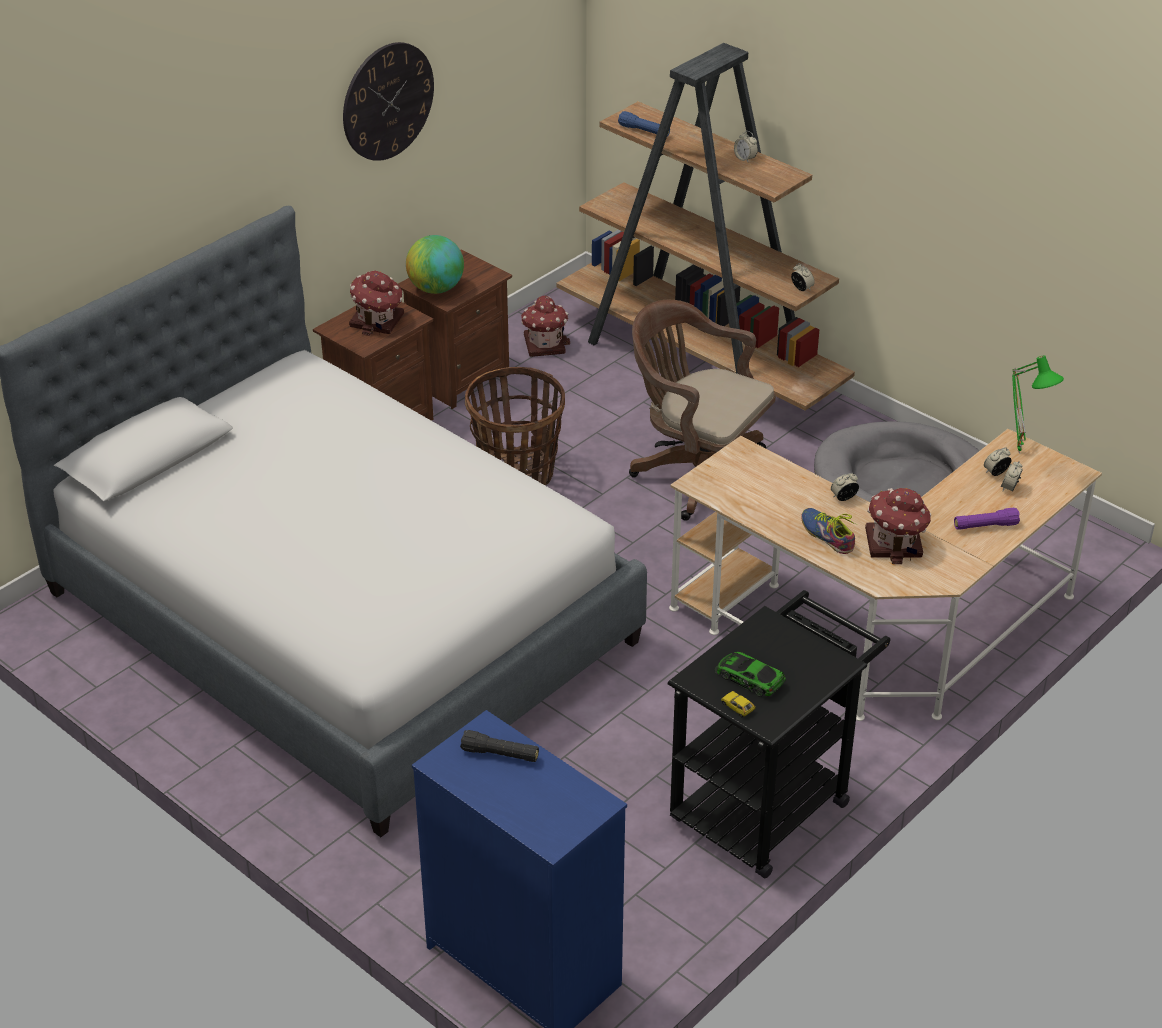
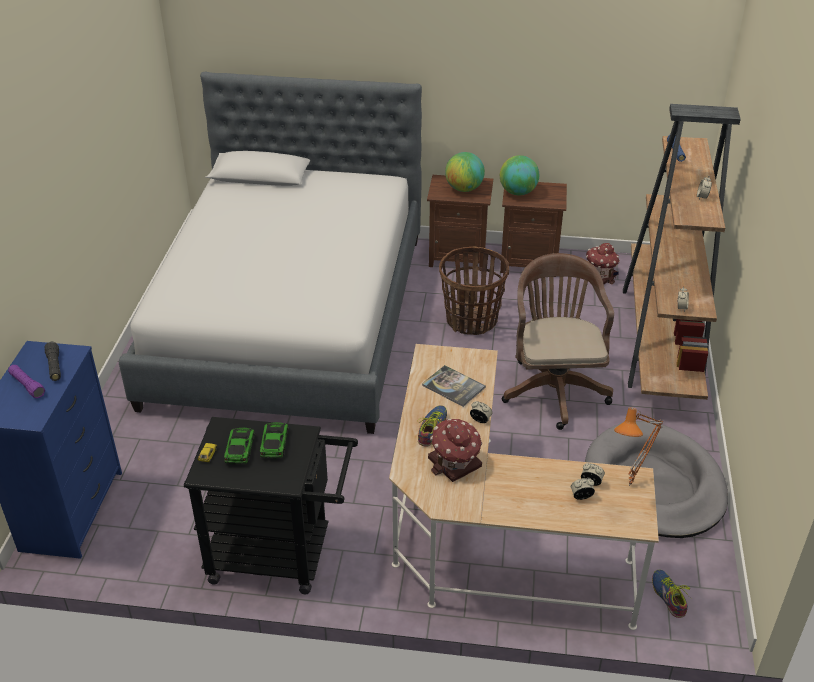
camera: 55 degrees right, 0 degrees up
(378, 321) = (464, 189): toy house -> globe
(387, 101) = (524, 54): wall clock -> none
(763, 648) = (274, 443): none -> toy car
(772, 491) = (453, 386): none -> book
(985, 526) = (522, 501): purple flashlight -> purple flashlight (27, 385)
(1021, 452) = (632, 486): green table lamp -> orange table lamp
(1051, 555) = (668, 596): none -> shoe

